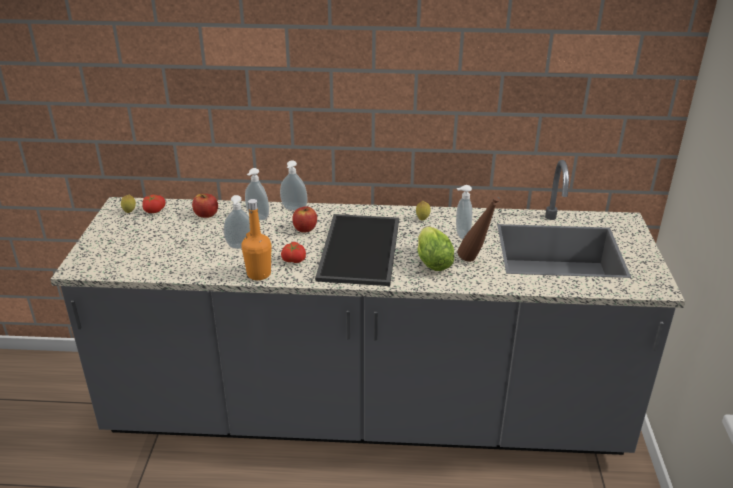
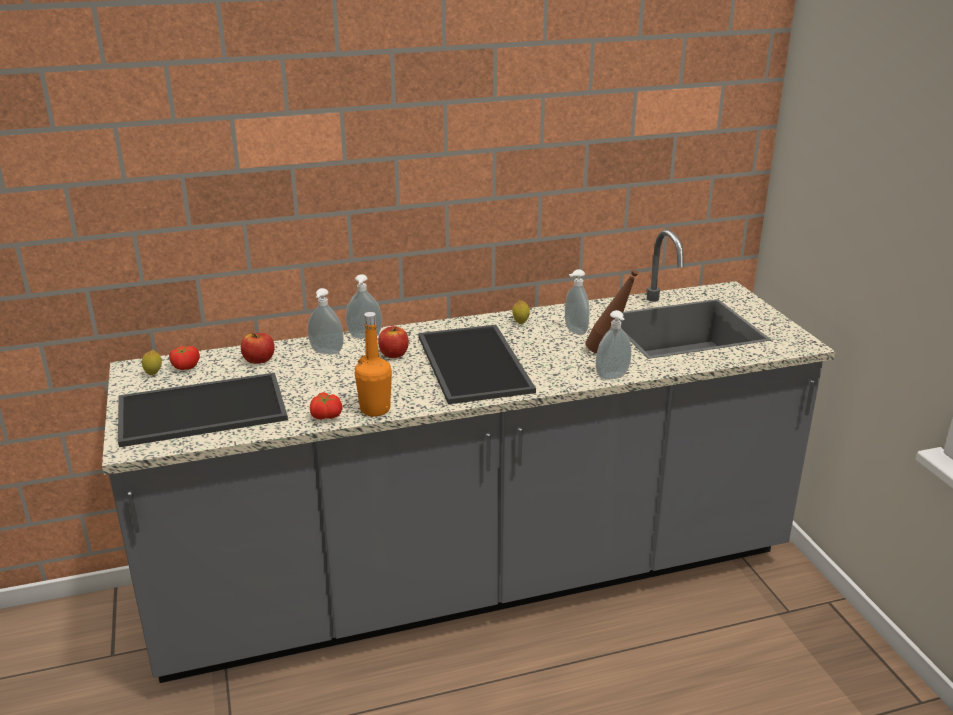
camera: 20 degrees left, 5 degrees down
(139, 249) = (200, 411): none -> tray
(240, 247) = (330, 386): soap dispenser -> soap dispenser (613, 377)
(293, 260) = (405, 388): tomato -> tomato (325, 416)
(432, 260) = (562, 360): lettuce -> none

